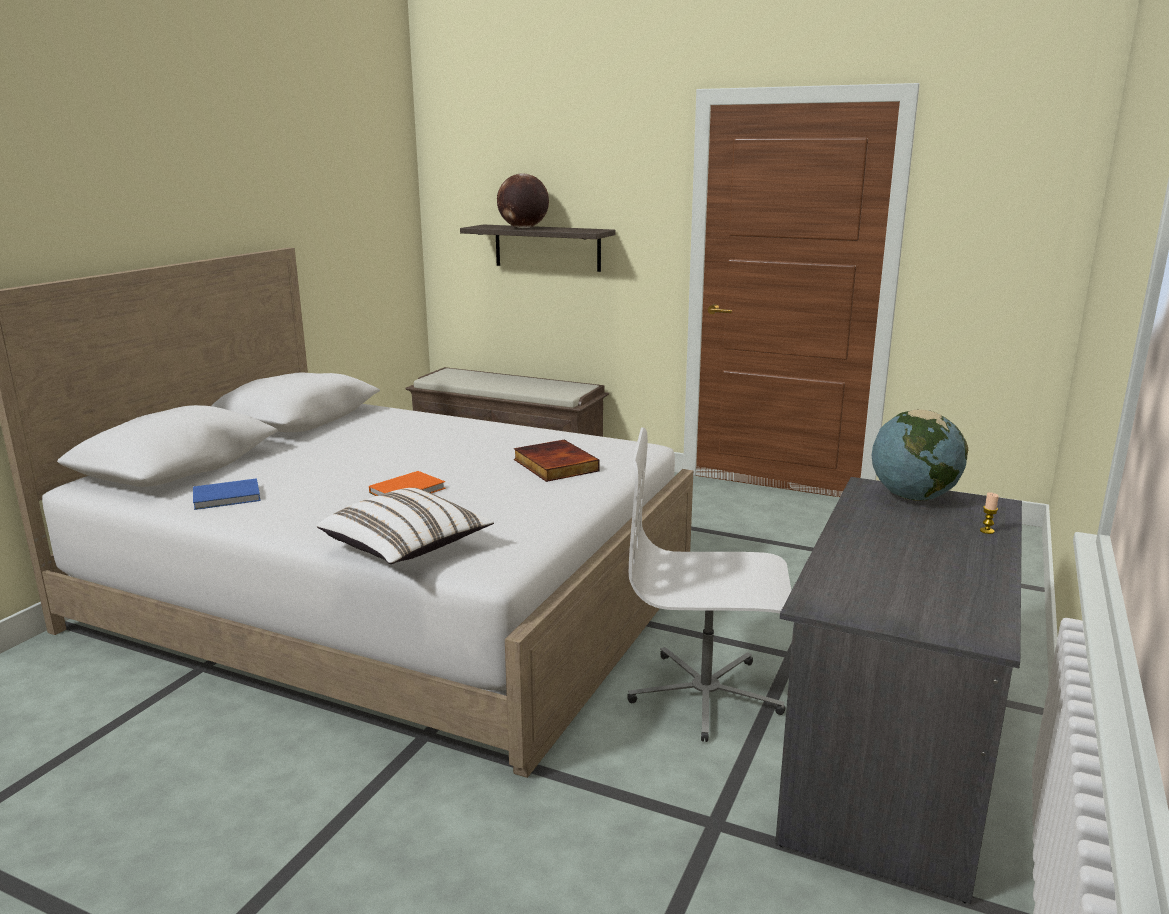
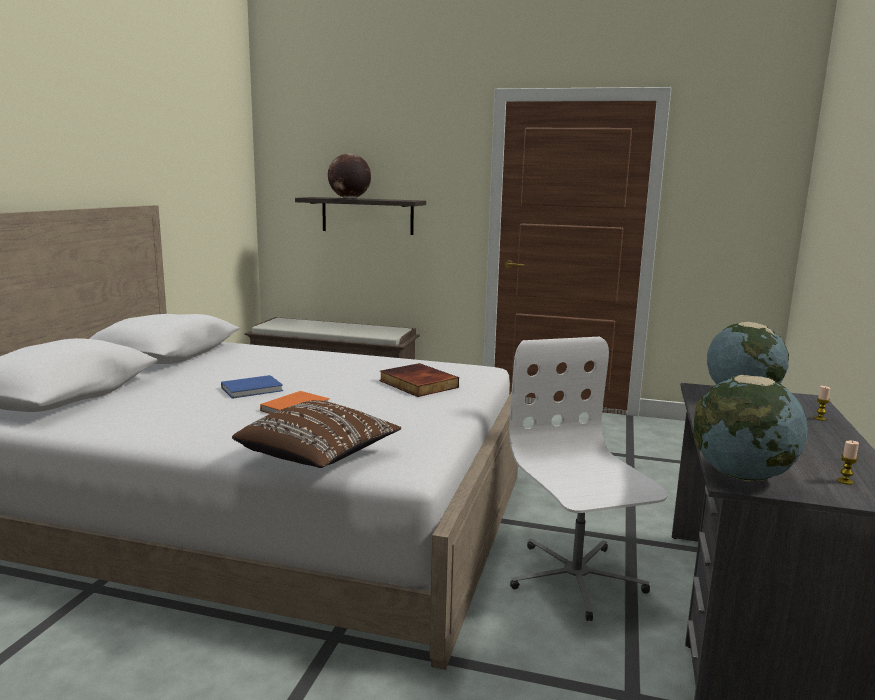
camera: 10 degrees left, 5 degrees down
(229, 497) = (123, 419): blue book -> blue book (253, 389)
(406, 549) = (318, 456): white pillow -> brown pillow
(706, 695) = (575, 578): white office chair -> white office chair turned 75 degrees clockwise
(830, 597) = (742, 476): none -> globe
(947, 610) = (845, 481): none -> candle

